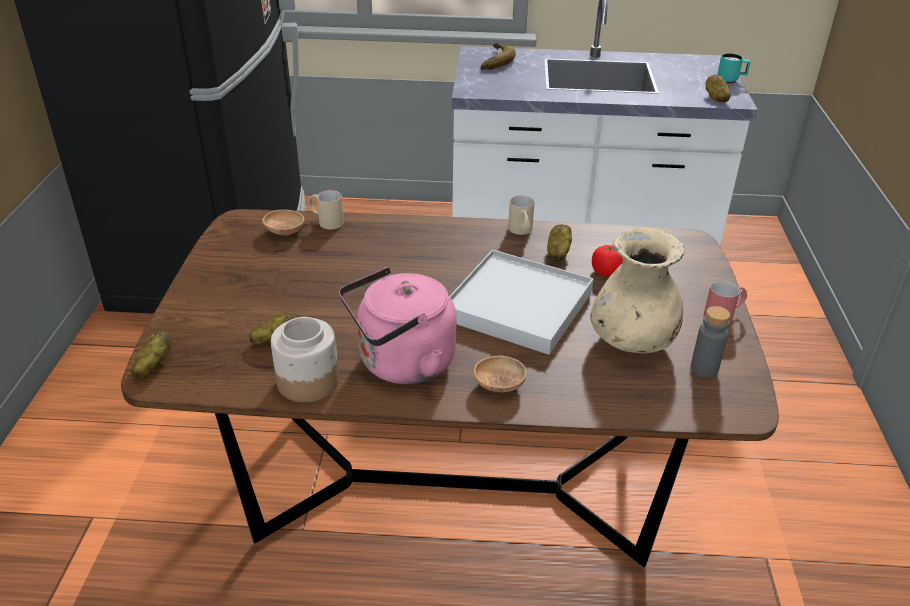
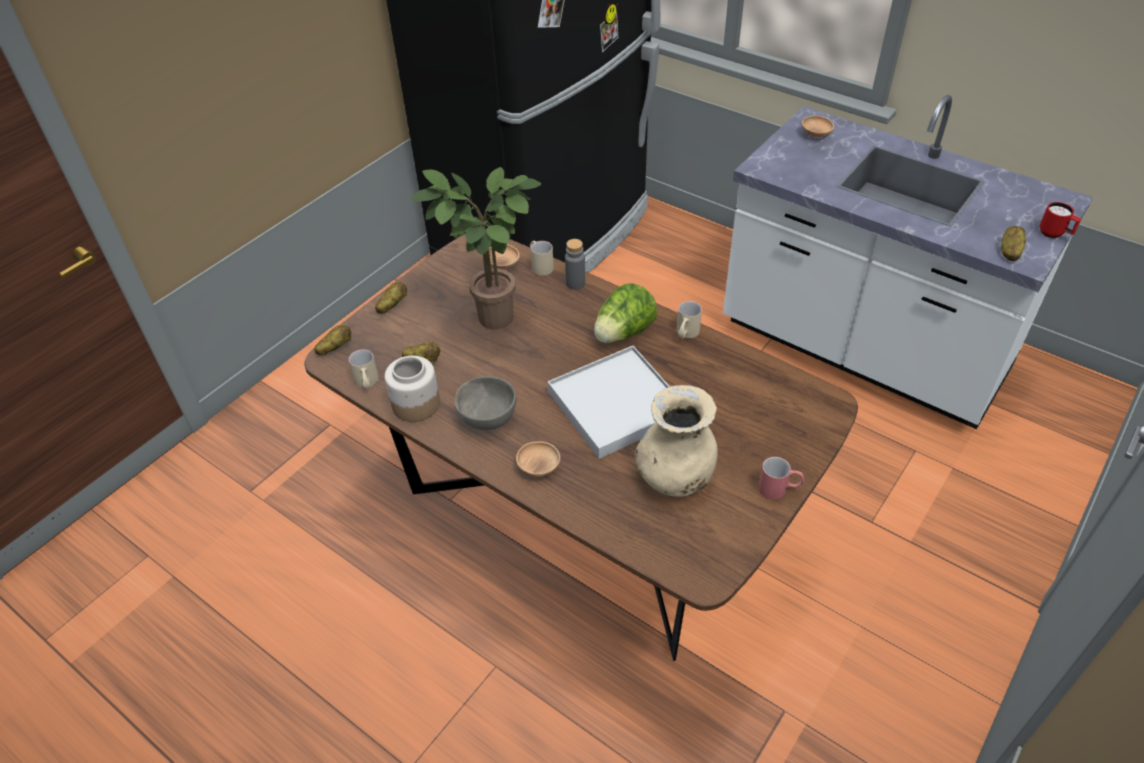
camera: 35 degrees right, 10 degrees up
(229, 384) = (367, 384): none -> beige mug
(322, 281) = (492, 322): none -> potted plant
(401, 364) = (487, 418): pink kettle -> grey bowl
(464, 248) = (624, 333): none -> lettuce
(492, 61) = (816, 134): banana -> brown bowl
(557, 253) = (696, 368): potato -> potato (392, 305)
(606, 272) = (720, 403): tomato -> none
(704, 369) = (709, 528): grey bottle -> grey bottle (575, 283)
(731, 81) = (1054, 234): turquoise mug -> red mug

